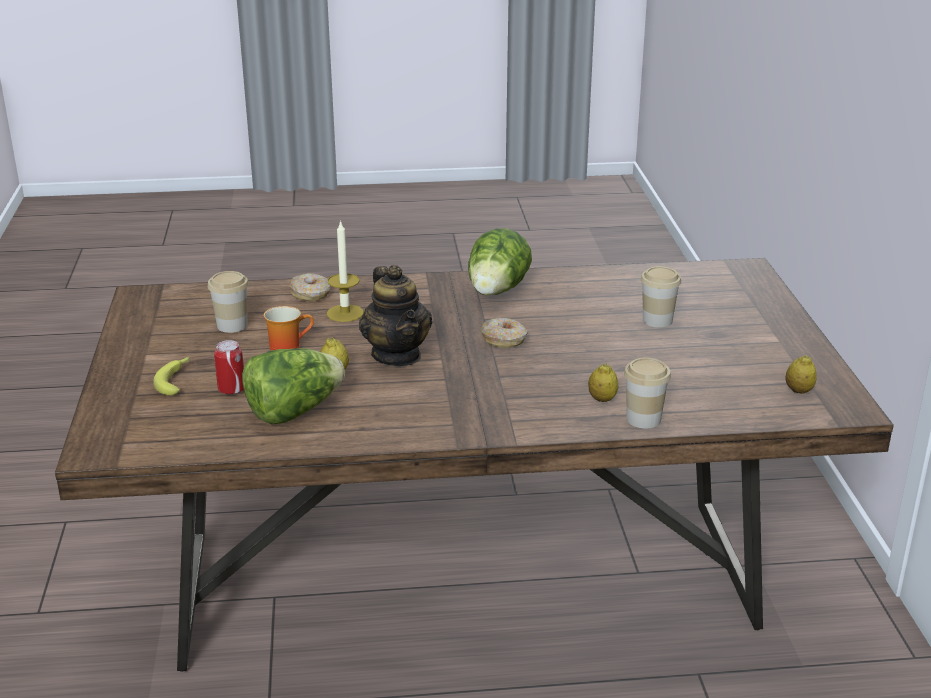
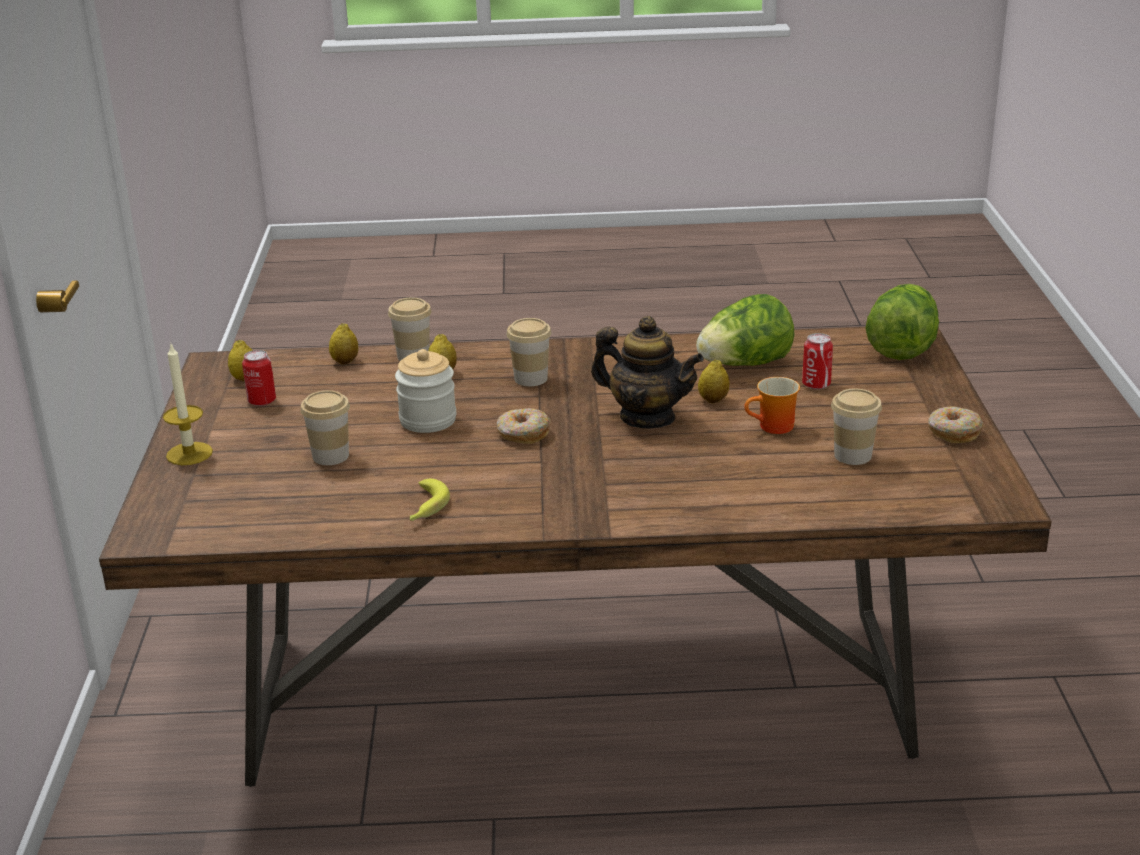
camera: 175 degrees left, 0 degrees up
(176, 380) = (880, 394): banana -> banana (425, 508)
(311, 294) = (768, 500): donut -> donut (953, 432)
(345, 313) = (716, 471): candle -> candle (189, 454)
(397, 355) = (647, 417): teapot -> teapot turned 135 degrees clockwise
(496, 292) = (516, 500): lettuce -> lettuce (902, 347)
(511, 393) = (531, 379): none -> cup
(592, 351) = (428, 420): none -> jar
(712, 412) = (345, 361): none -> lemon
(759, 367) = (262, 401): none -> can

